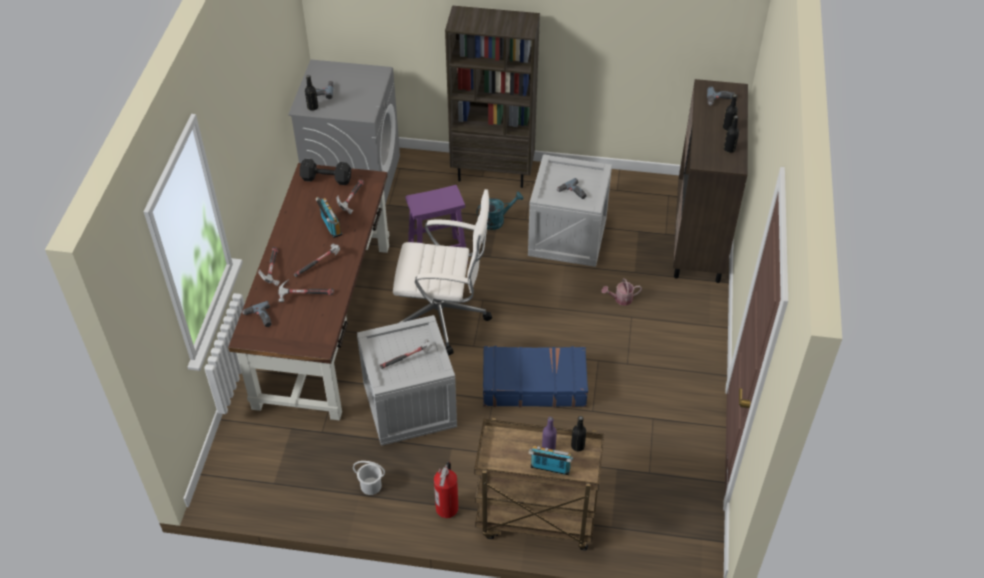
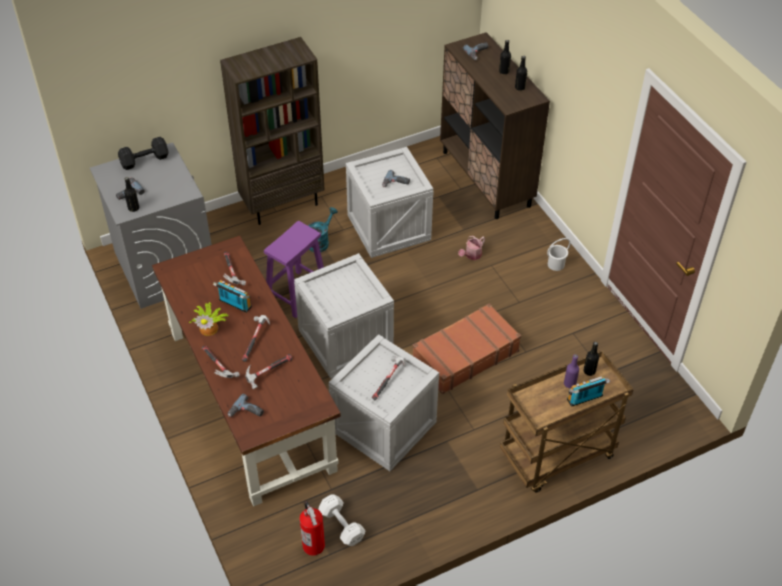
camera: 35 degrees left, 0 degrees up
(295, 235) = (209, 327): none -> potted plant
(303, 467) = (342, 526): none -> white dumbbell
(325, 178) = (190, 266): black dumbbell -> black dumbbell (143, 160)
(371, 486) = (411, 508): white bucket -> white bucket (556, 264)
(443, 316) = (346, 341): white office chair -> crate
(447, 508) = (485, 488): fire extinguisher -> fire extinguisher (314, 545)
(533, 384) = (464, 355): blue suitcase -> brown suitcase

